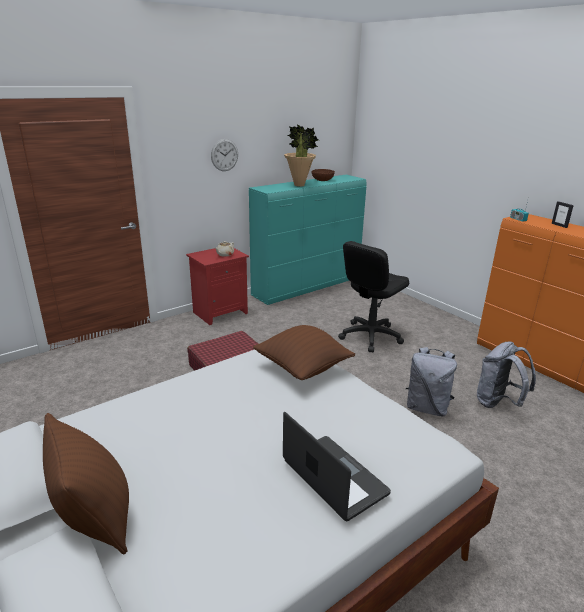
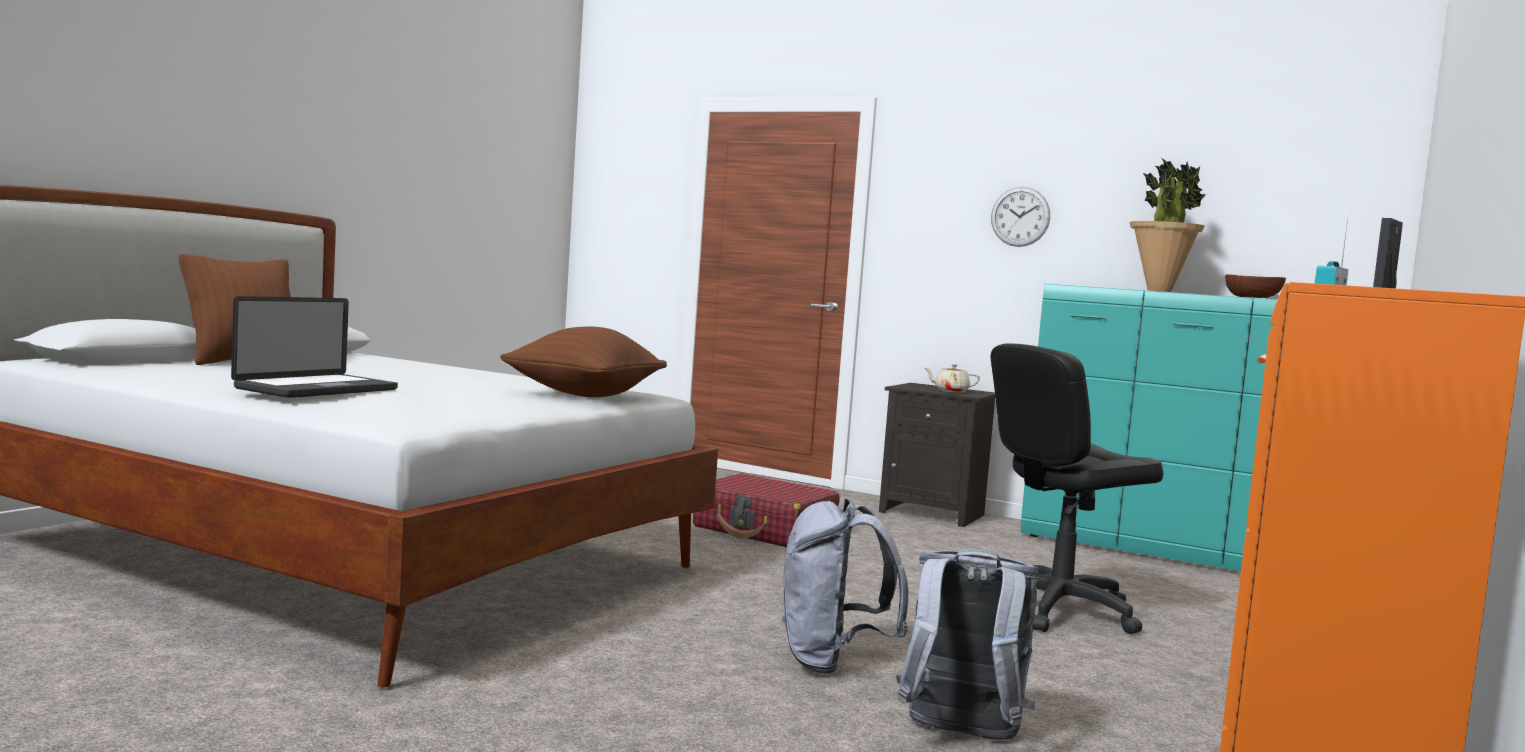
camera: 65 degrees right, 20 degrees down
(220, 312) = (934, 513): red nightstand -> black nightstand
(370, 336) = (1057, 610): black office chair -> black office chair turned 45 degrees counterclockwise

